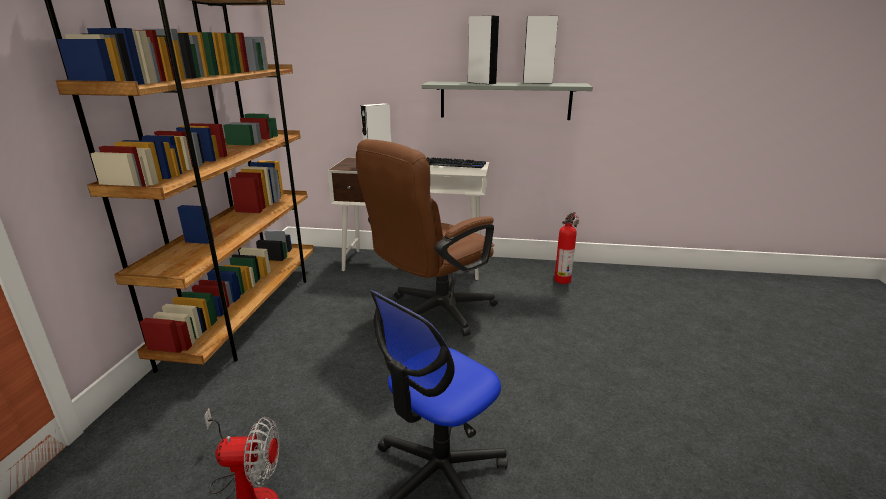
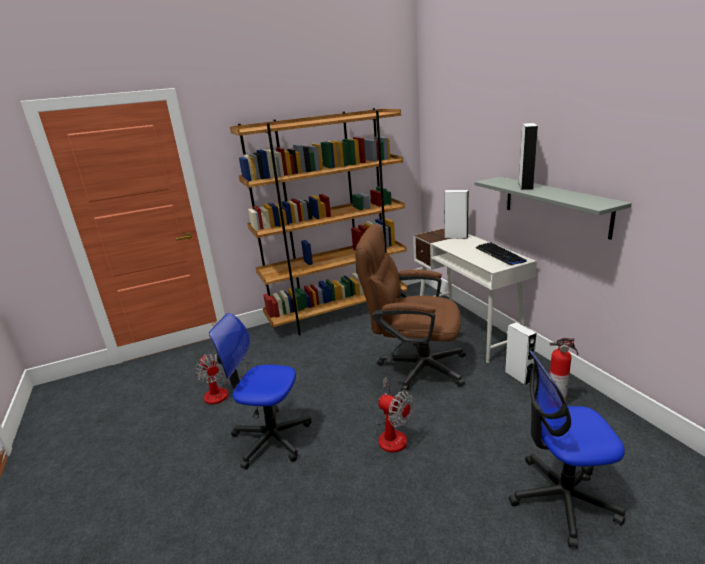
camera: 60 degrees right, 0 degrees up
(524, 371) = (392, 433): none -> fan
(537, 83) = (575, 194): white speaker -> white speaker (518, 377)
(668, 327) = (562, 499): none -> office chair

